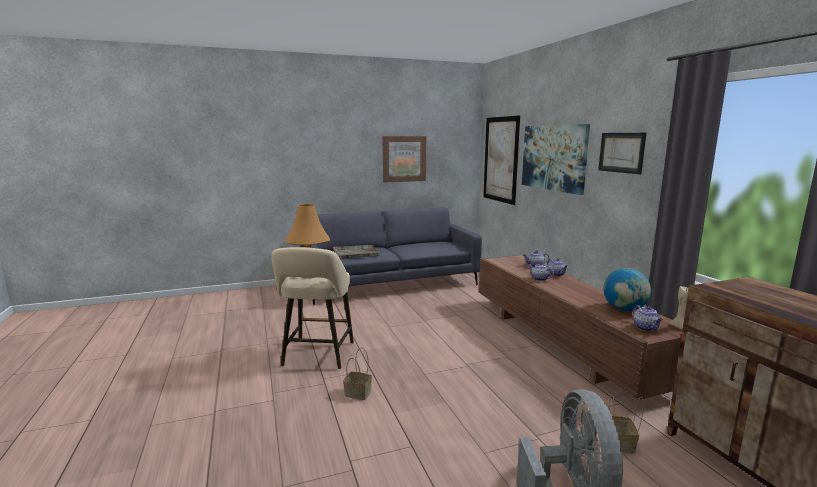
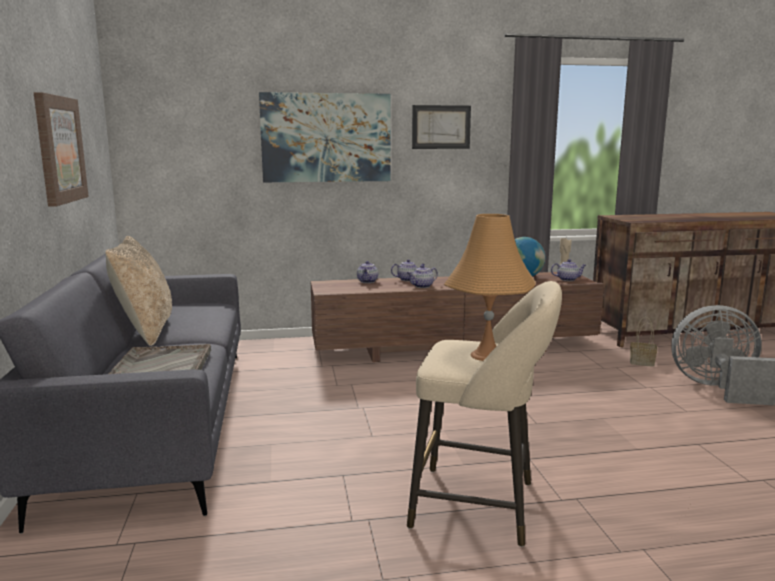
camera: 80 degrees left, 0 degrees up
(359, 393) = (598, 470): basket -> none
(402, 245) = (146, 332): none -> beige pillow
(500, 159) = (185, 147): picture -> none

